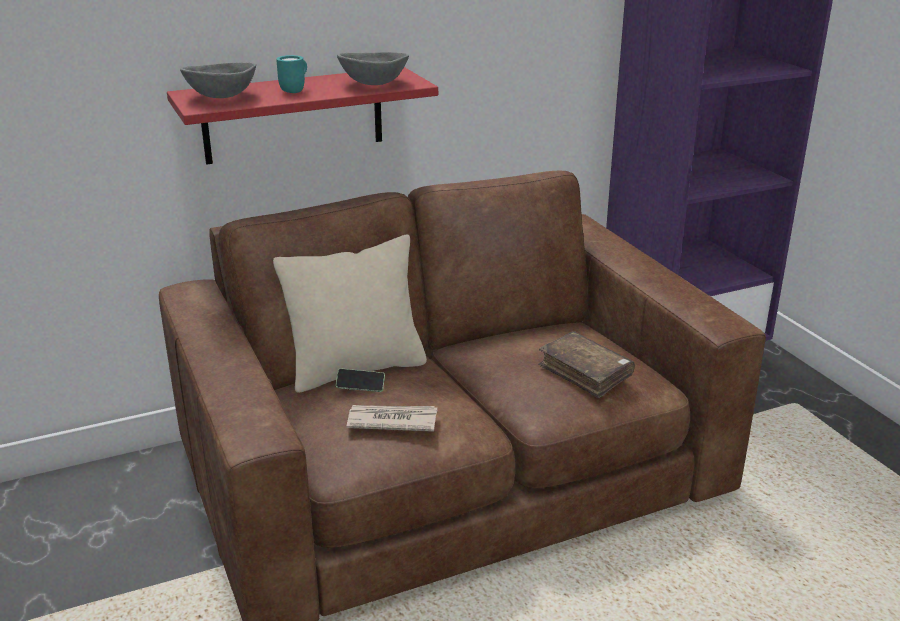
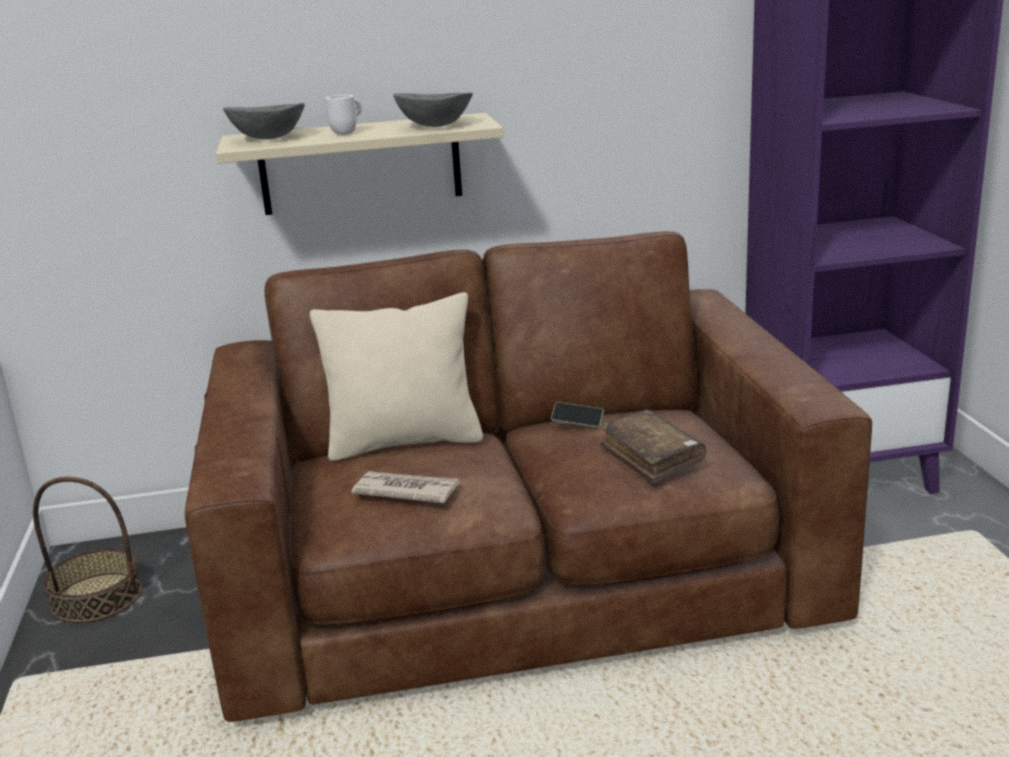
camera: 15 degrees right, 5 degrees down
(65, 533) = (96, 598): none -> basket
(293, 115) = (360, 164): red shelf -> beige shelf
(295, 91) = (347, 133): turquoise mug -> white mug
(360, 386) = (392, 456): phone -> phone (577, 421)

